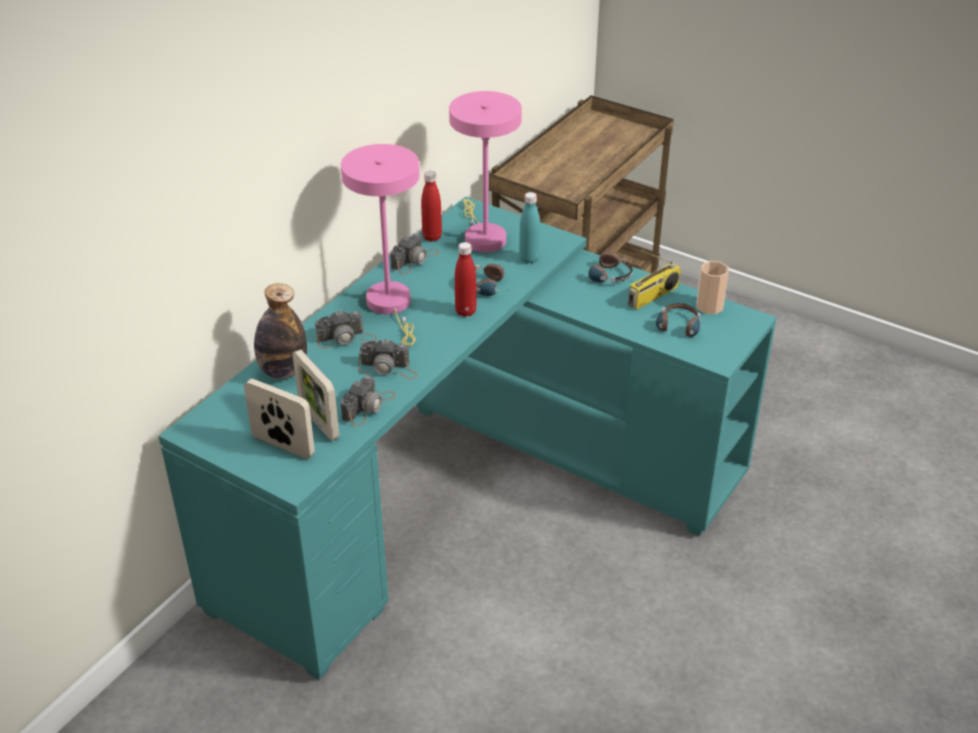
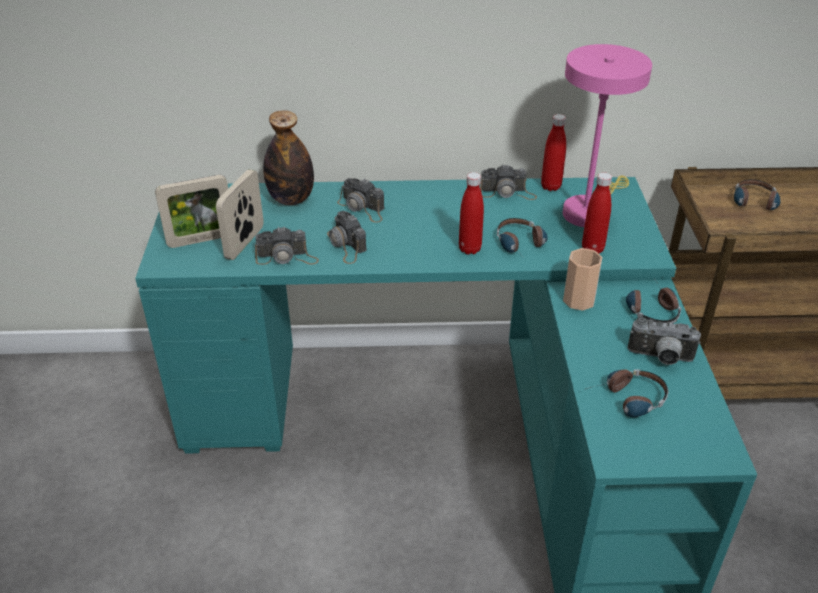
camera: 55 degrees right, 0 degrees up
(283, 446) = (201, 240): picture frame -> picture frame turned 75 degrees clockwise
(391, 306) = (430, 210): pink table lamp -> none
(529, 259) = (592, 249): turquoise bottle -> red bottle
(553, 171) = (754, 205): none -> headphones
(653, 296) = (660, 358): radio -> camera
(709, 306) = (700, 408): cup -> cup (578, 300)

